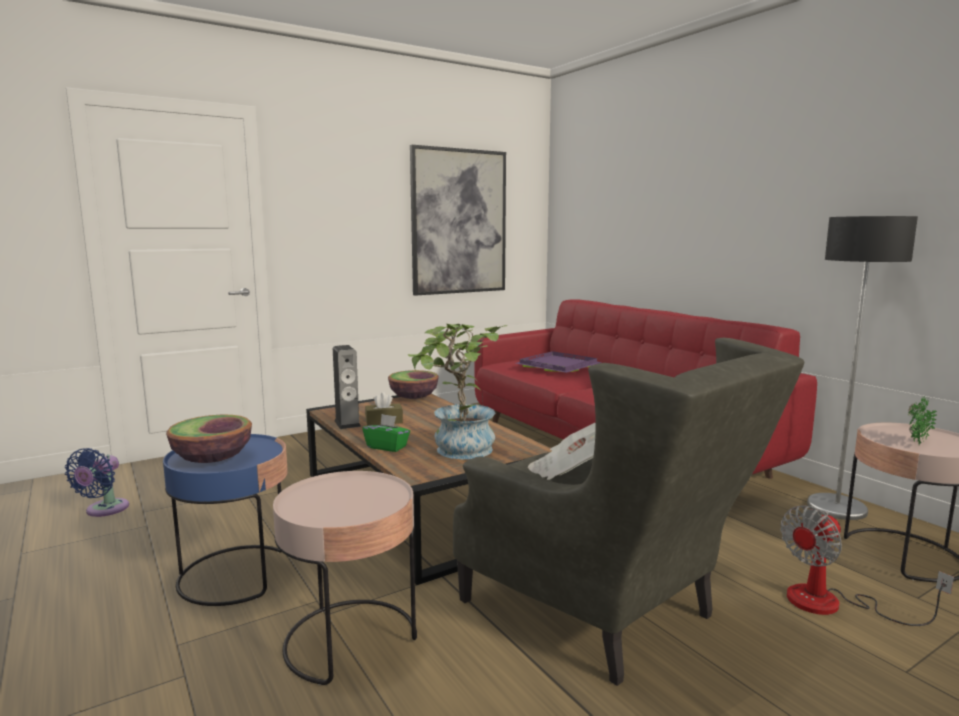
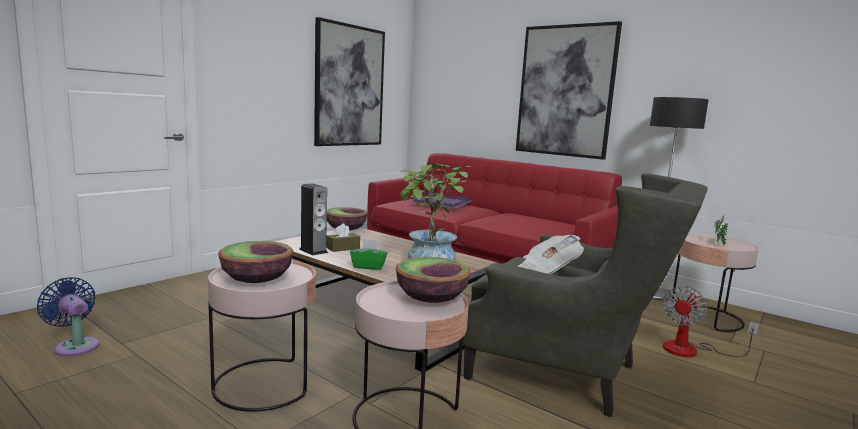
camera: 20 degrees left, 0 degrees up
(104, 510) = (75, 346): blue fan -> blue fan turned 135 degrees clockwise
(236, 574) = (264, 383): blue side table -> pink side table
(368, 498) = (431, 299): none -> bowl
(725, 213) = (565, 91): none -> picture

